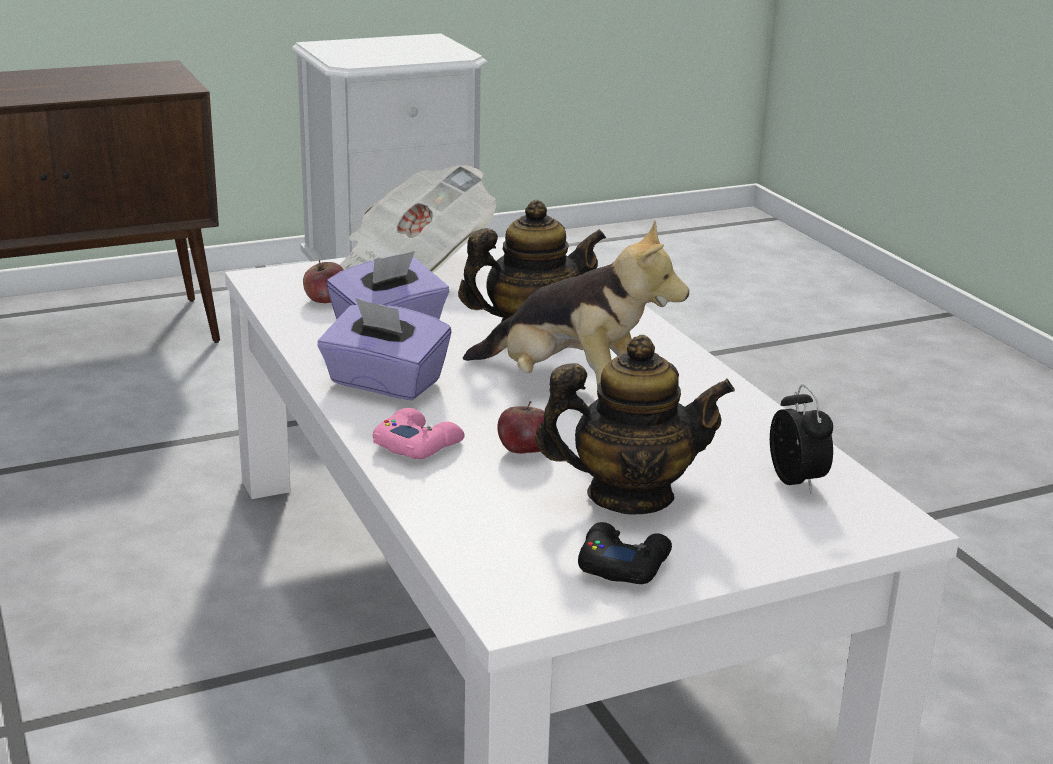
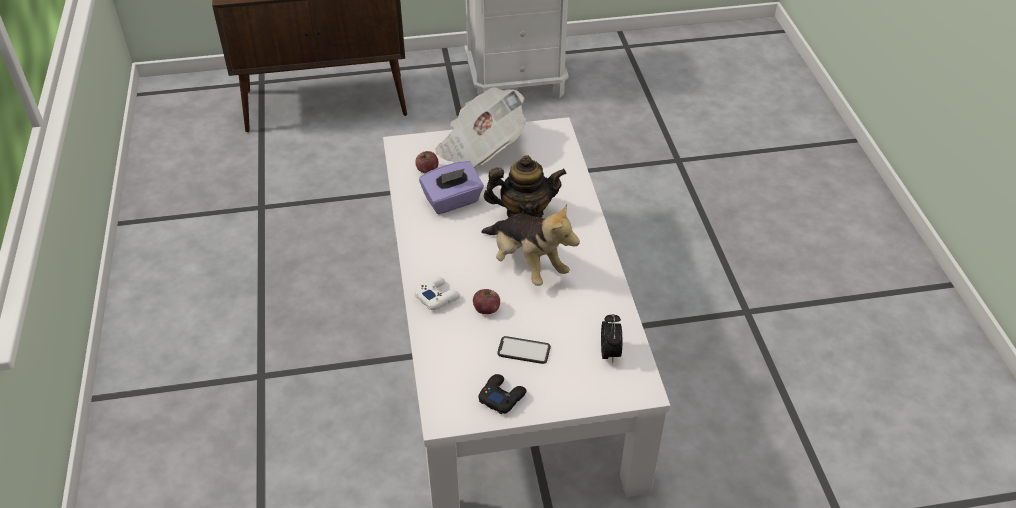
camera: 15 degrees right, 20 degrees up
(384, 383) = (436, 246): purple tissue box -> none
(417, 444) = (437, 296): pink game controller -> white game controller
(629, 496) = (524, 350): teapot -> phone

